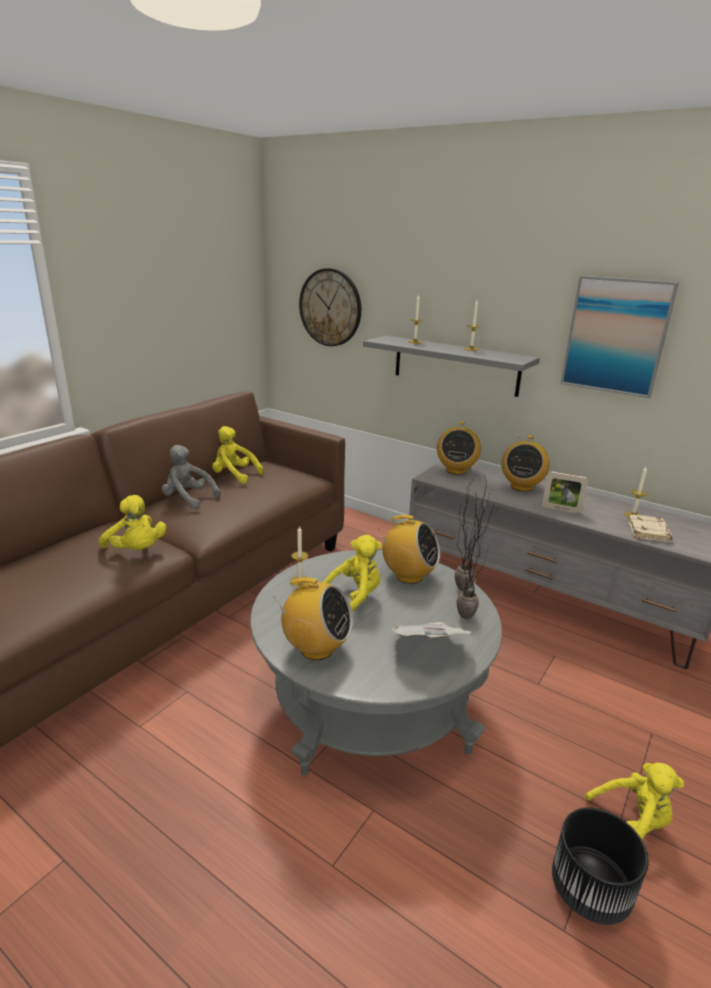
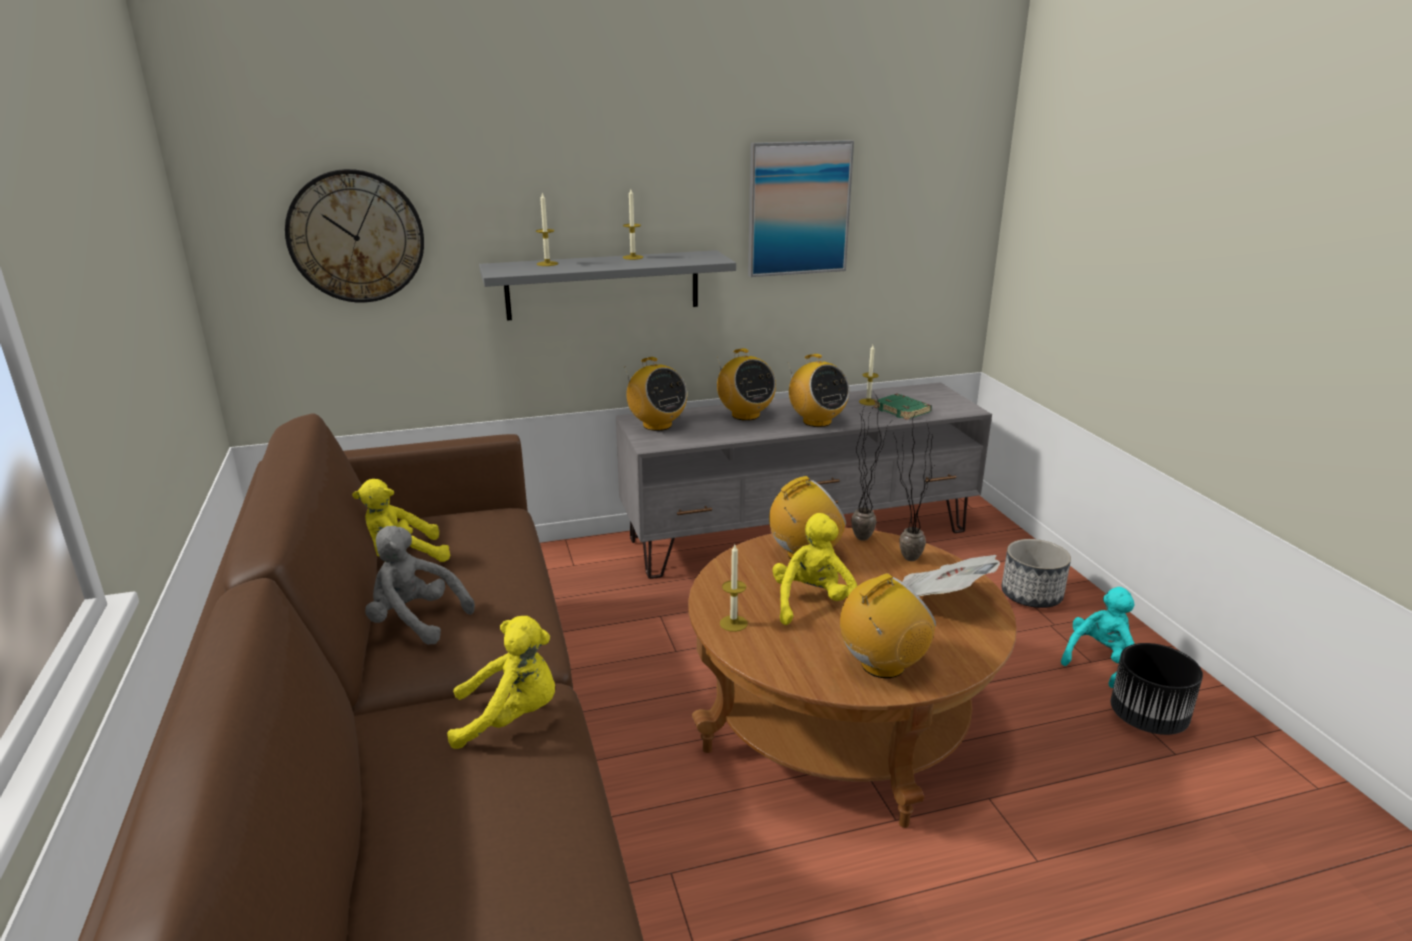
camera: 50 degrees left, 0 degrees up
(188, 499) = (415, 621): grey plush toy -> grey plush toy turned 45 degrees clockwise
(370, 701) = (839, 724): grey coffee table -> brown coffee table
(561, 509) = (816, 421): picture frame -> radio
(630, 824) = (1099, 661): yellow plush toy -> turquoise plush toy
(649, 532) = (903, 410): beige book -> green book
(660, 743) = (1031, 595): none -> planter

